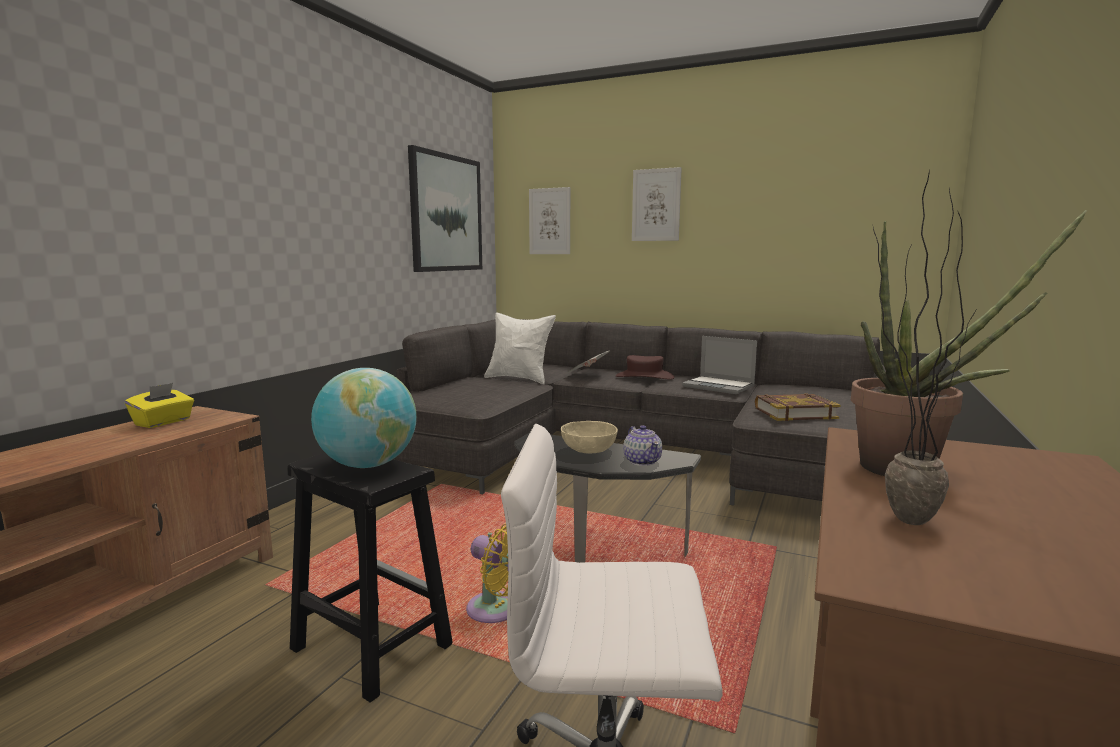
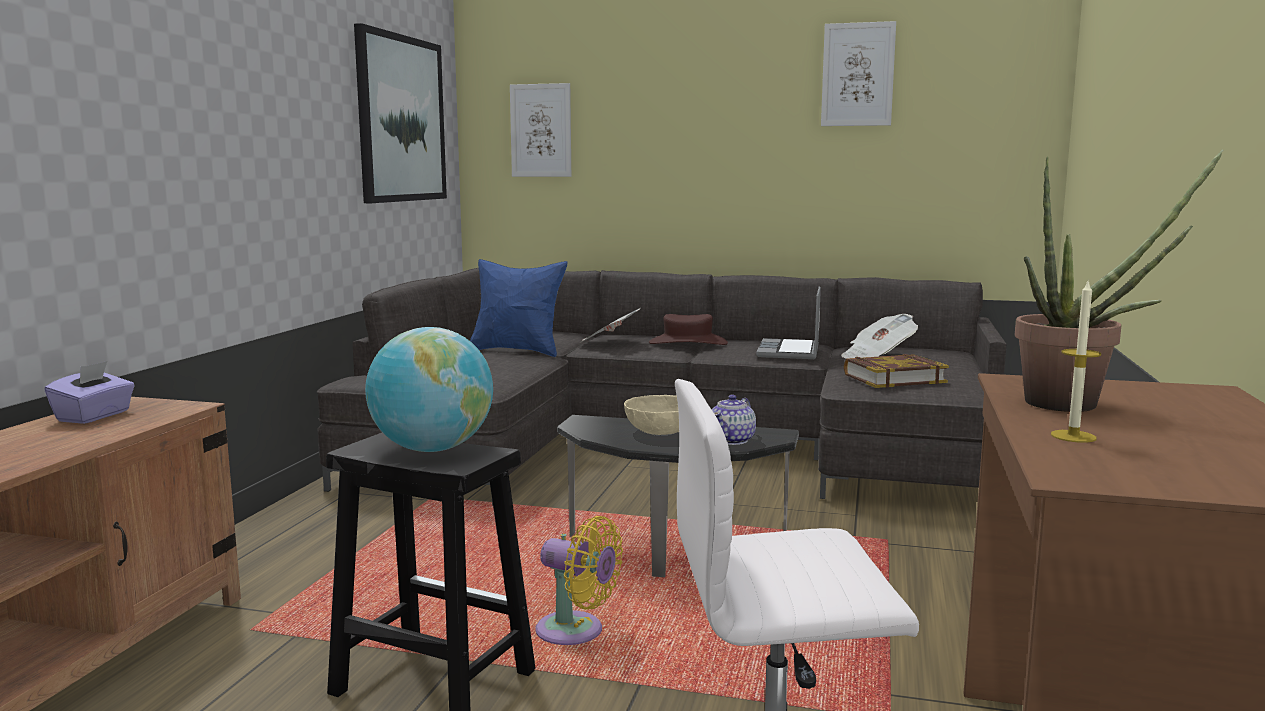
camera: 10 degrees left, 0 degrees up
(163, 422) = (94, 416): yellow tissue box -> purple tissue box
(519, 379) = (517, 351): white pillow -> blue pillow
(642, 461) = (732, 440): teapot -> teapot turned 60 degrees clockwise
(656, 205) = (691, 110): picture -> picture (857, 74)
(719, 386) = (790, 351): laptop -> laptop turned 75 degrees clockwise
(788, 393) = (877, 356): none -> newspaper
(894, 514) = (1073, 436): potted plant -> candle

